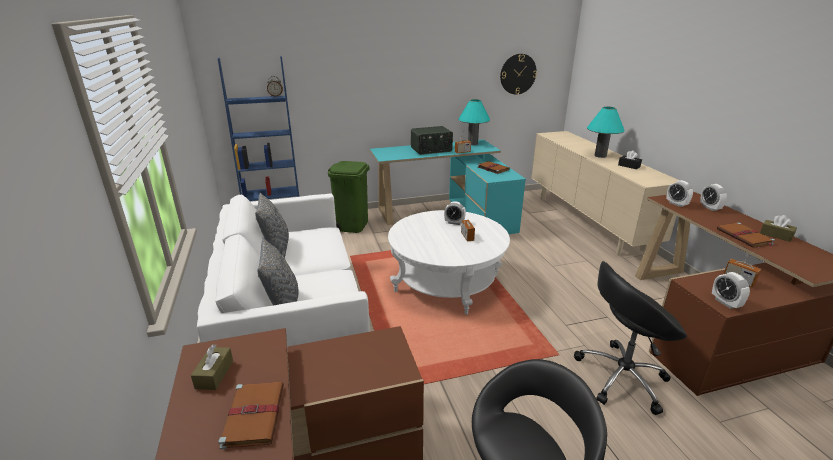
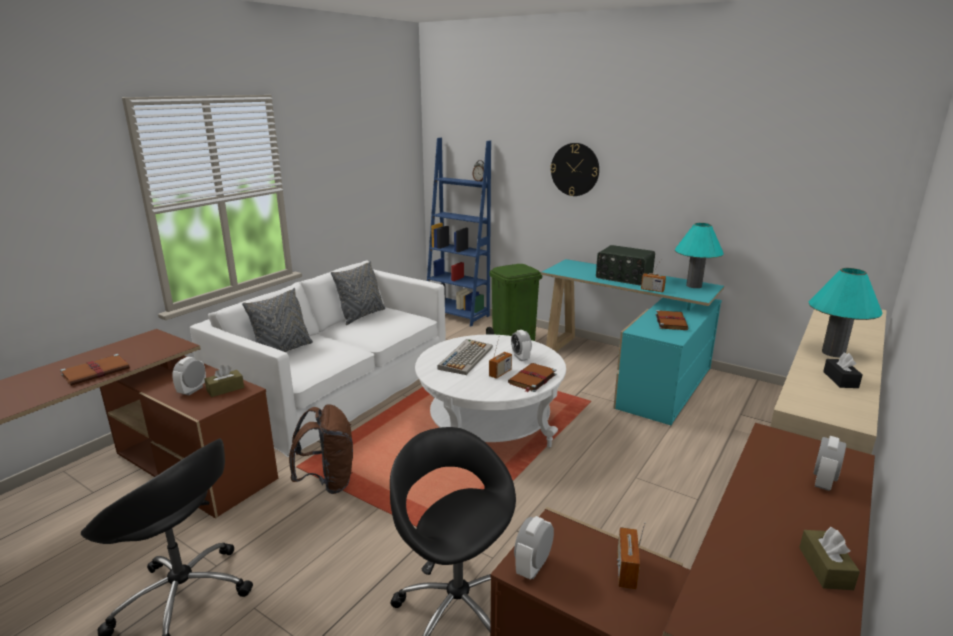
camera: 50 degrees right, 5 degrees down
(214, 374) = (131, 347): brown tissue box -> brown tissue box (225, 389)
(427, 238) = (465, 357): none -> keyboard
(434, 381) = (328, 482): none -> brown backpack
(518, 74) = (797, 198): wall clock -> wall clock (575, 169)
(676, 204) = (776, 450): alarm clock -> alarm clock (192, 390)
(745, 237) = (751, 533): brown book -> brown book (532, 379)

